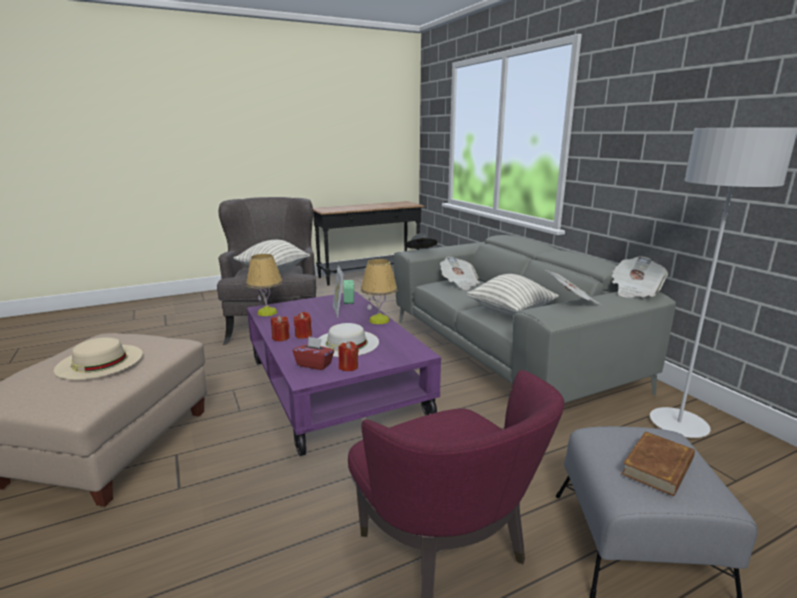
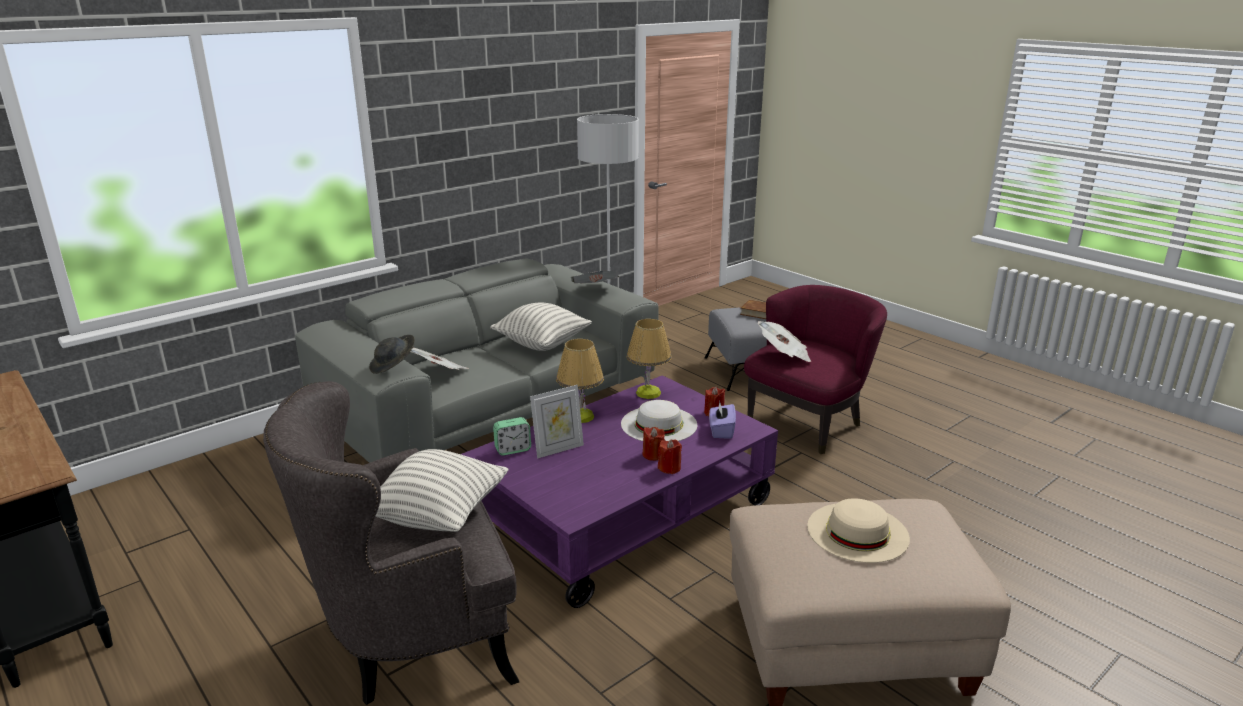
camera: 105 degrees left, 5 degrees up
(267, 312) = (586, 505): table lamp -> table lamp (648, 393)
(314, 364) = (721, 431): red tissue box -> purple tissue box
(635, 291) = (552, 270): newspaper -> newspaper (784, 355)

